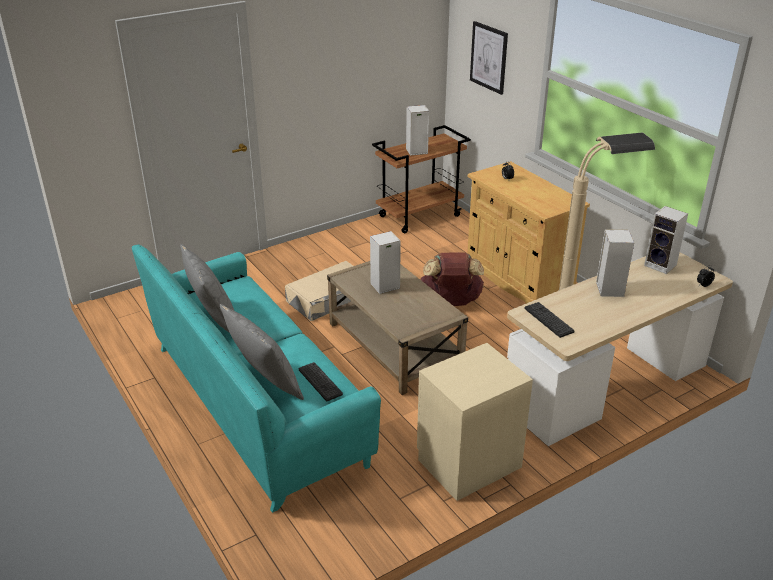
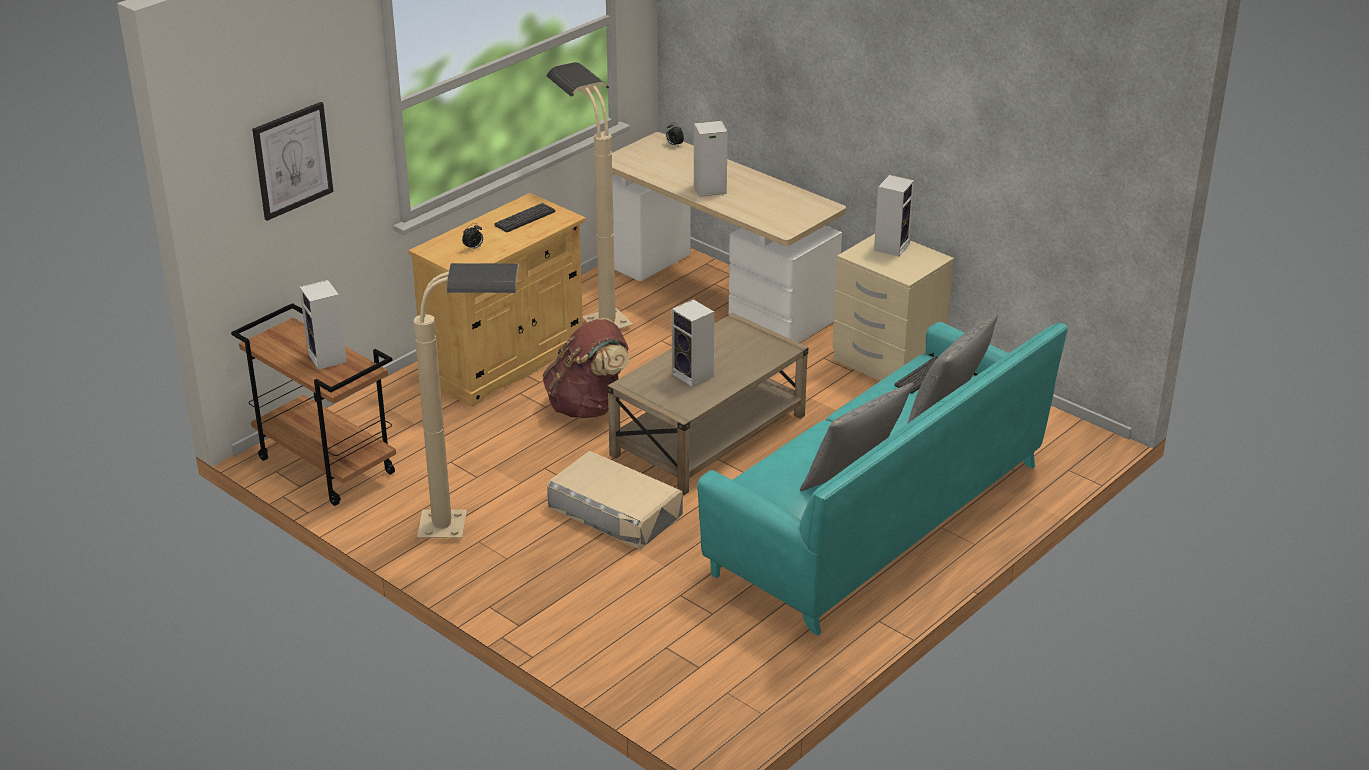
camera: 105 degrees left, 0 degrees up
(339, 252) = (475, 527): none -> beige floor lamp
(548, 320) = (789, 217): keyboard -> keyboard (525, 218)
(661, 265) = (643, 164): speaker -> speaker (891, 246)

